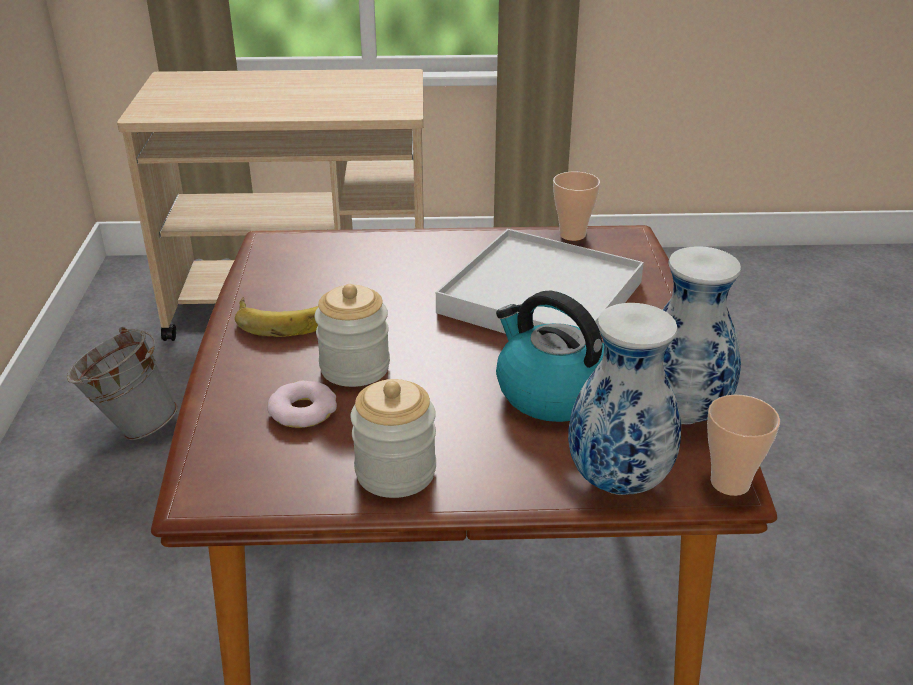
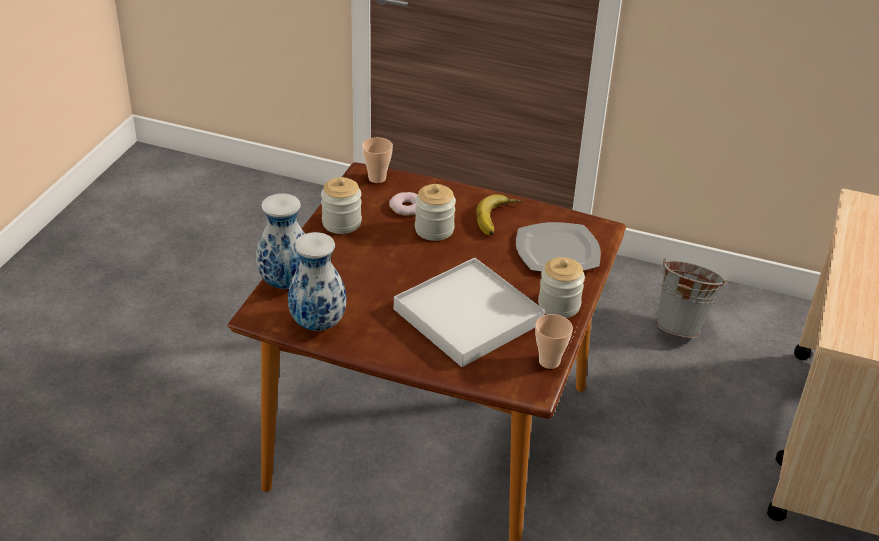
camera: 110 degrees right, 5 degrees up
(346, 261) = (558, 251): none -> plate
(463, 244) = (559, 305): none -> jar
(551, 393) = (367, 286): kettle -> none
(730, 483) = (257, 317): cup -> cup (377, 178)

